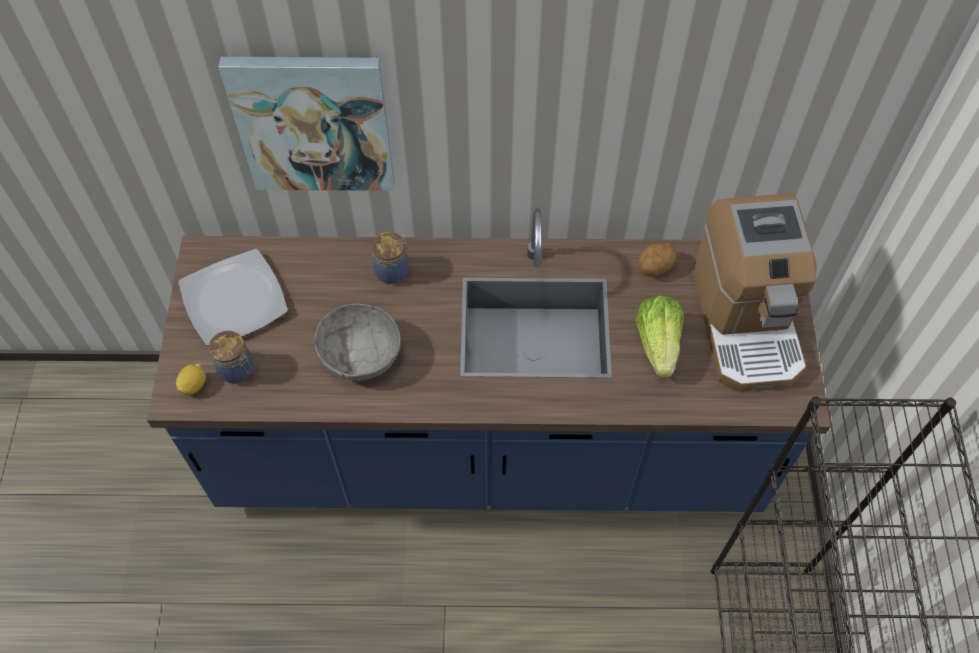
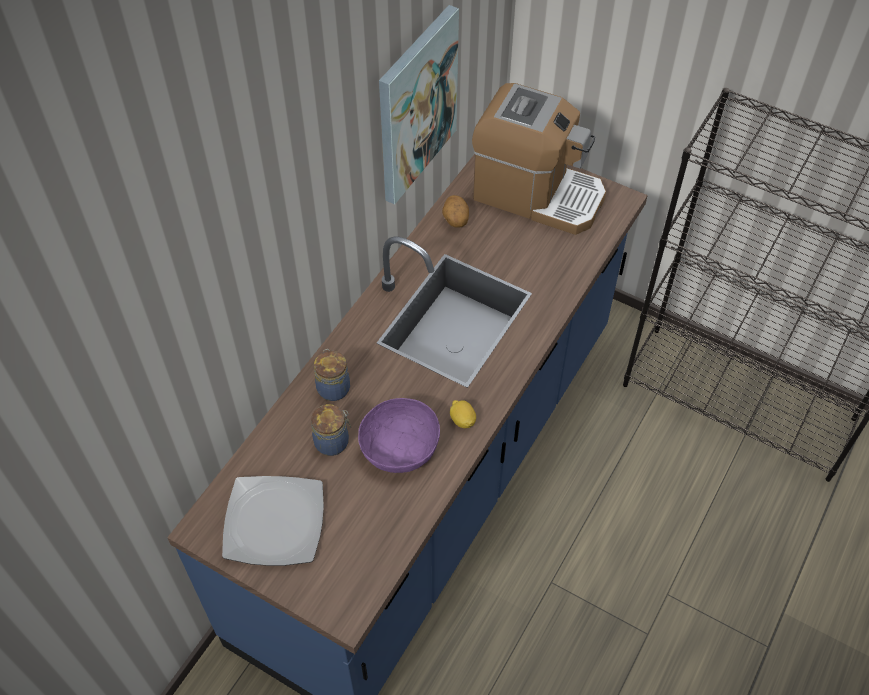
camera: 60 degrees left, 5 degrees down
(194, 385) = (343, 592): lemon -> lemon (462, 420)
(238, 370) = (352, 549): jar -> jar (333, 442)
(314, 123) = (232, 313): picture -> picture (416, 105)
(360, 354) = (400, 448): grey bowl -> purple bowl
(658, 343) = (522, 251): lettuce -> none

